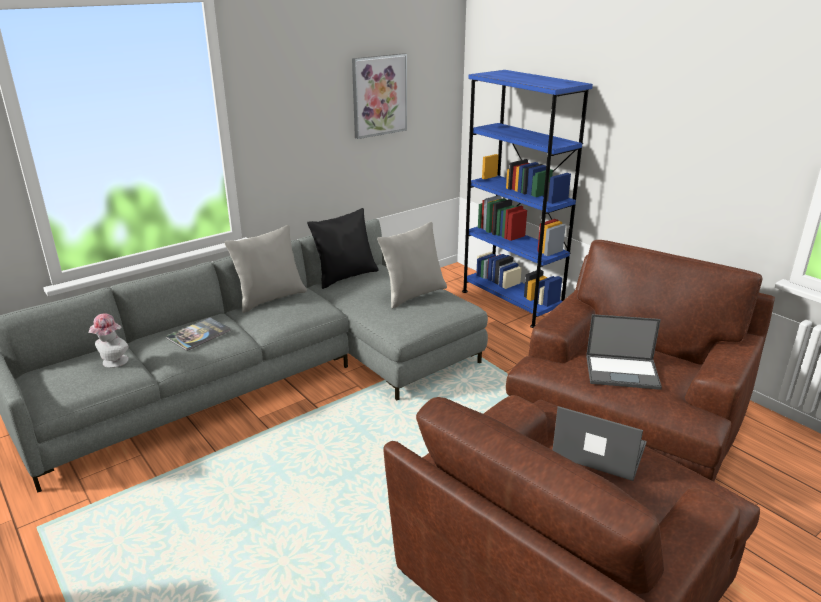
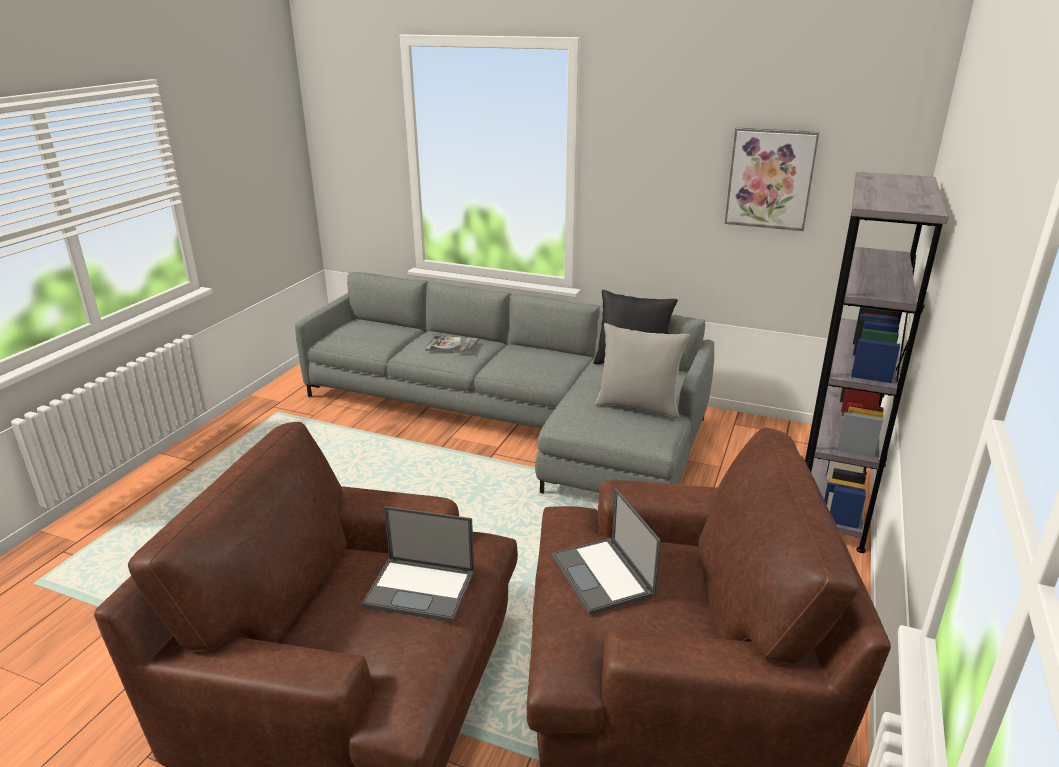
camera: 60 degrees right, 0 degrees up
(113, 363) = (386, 335): hat -> none
(270, 298) = (544, 349): grey pillow -> none
(511, 302) = (831, 502): blue bookcase -> grey bookcase
(597, 450) = (421, 589): laptop -> laptop turned 105 degrees clockwise

